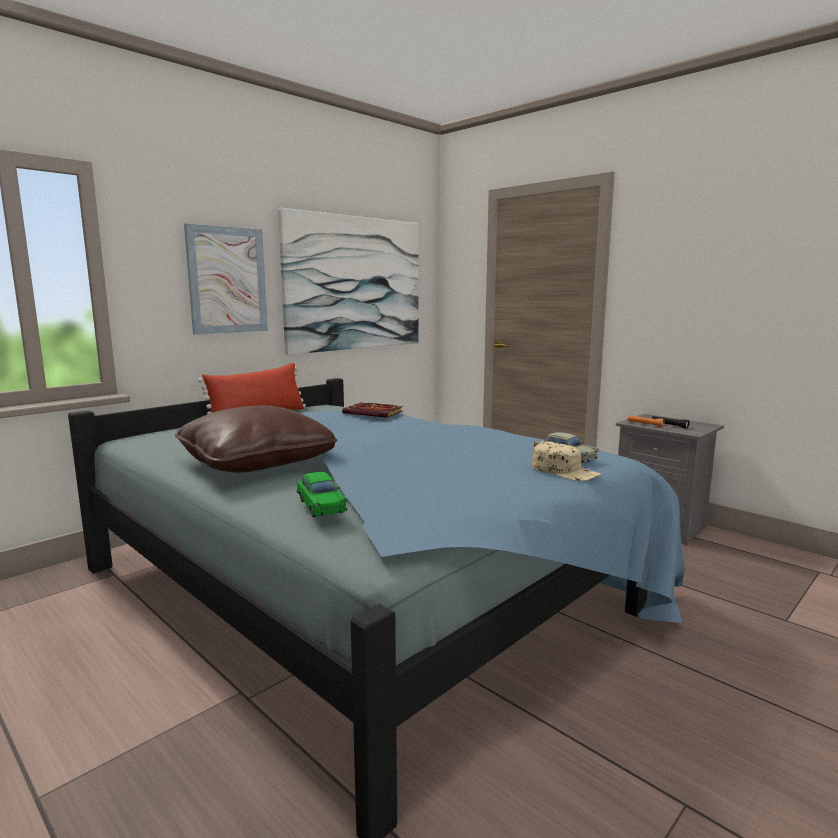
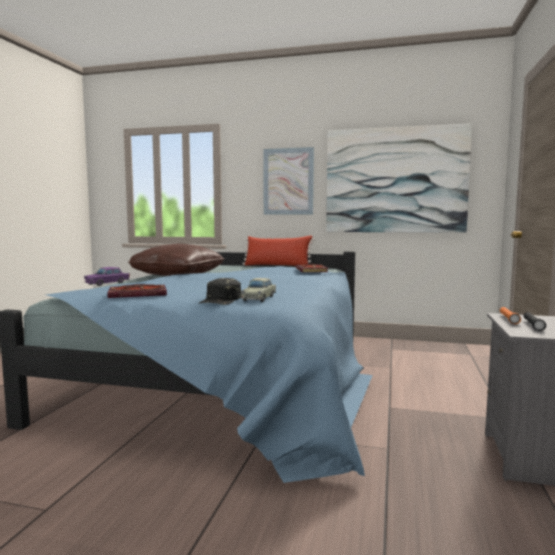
camera: 60 degrees right, 5 degrees down
(320, 505) = (107, 283): green toy car -> purple toy car
(474, 497) = (139, 294): none -> book
(565, 471) = (221, 300): beige cap -> black cap

